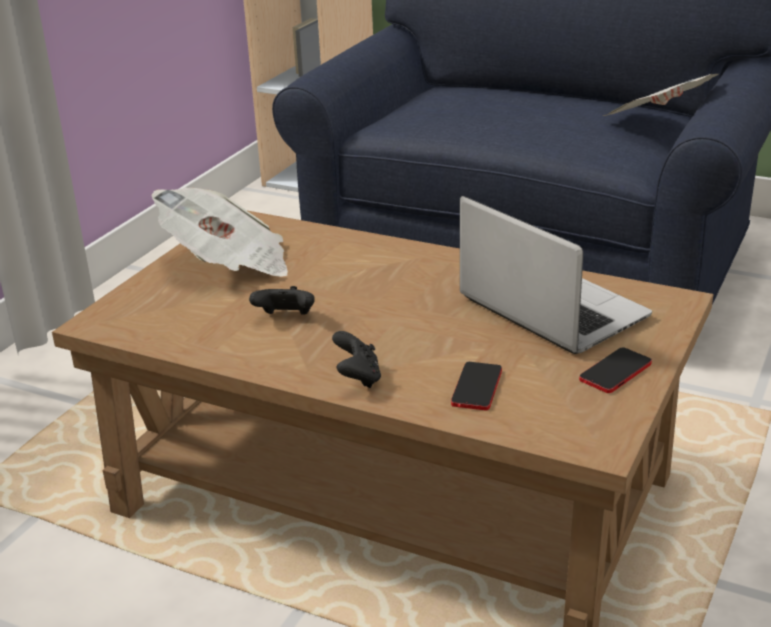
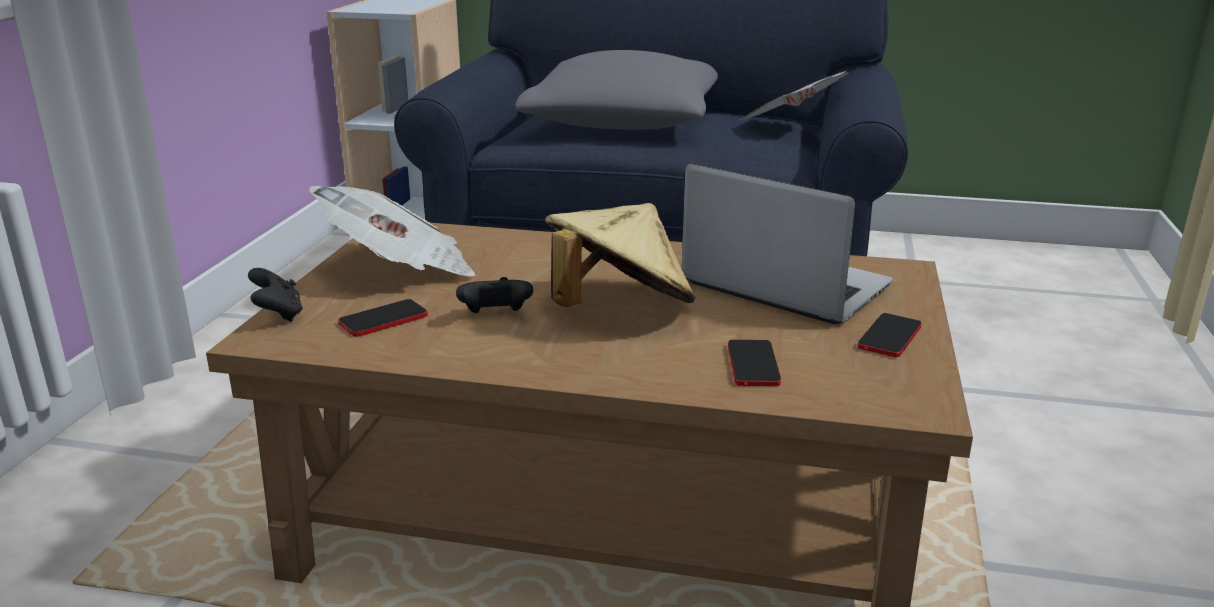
camera: 15 degrees left, 5 degrees down
(195, 313) = (383, 320): none -> phone
(358, 378) = (613, 367): black game controller -> black game controller (278, 315)
(391, 320) = (618, 309): none -> beige hat
(492, 112) = (623, 123): none -> grey pillow

